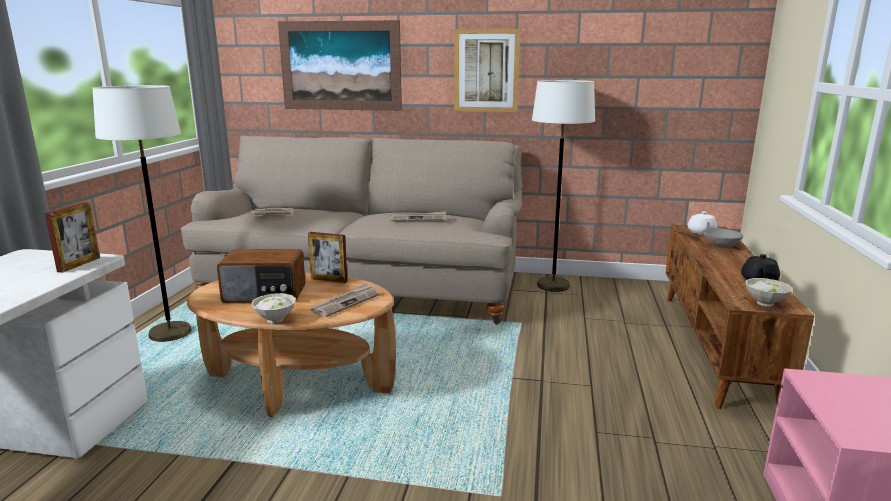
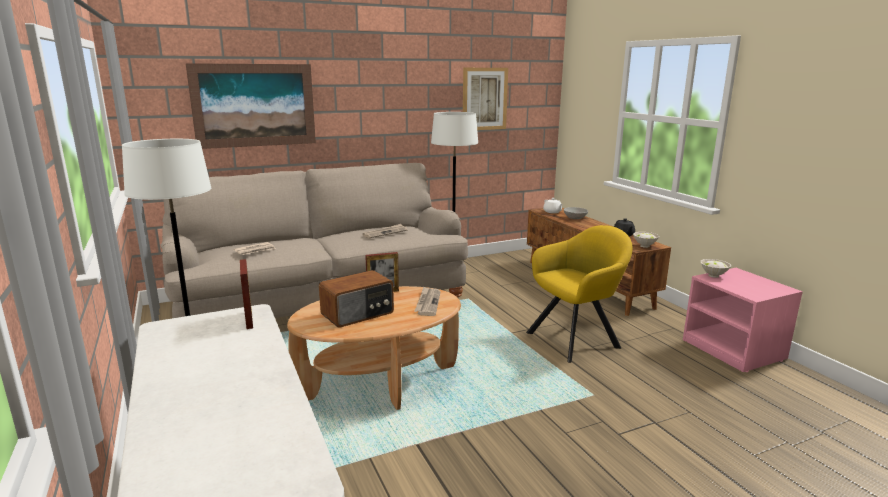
camera: 35 degrees left, 0 degrees up
(275, 320) = (405, 327): white bowl -> white bowl (714, 275)
(486, 71) = (385, 106): picture -> picture (484, 99)
(589, 414) = (577, 339): none -> yellow armchair

